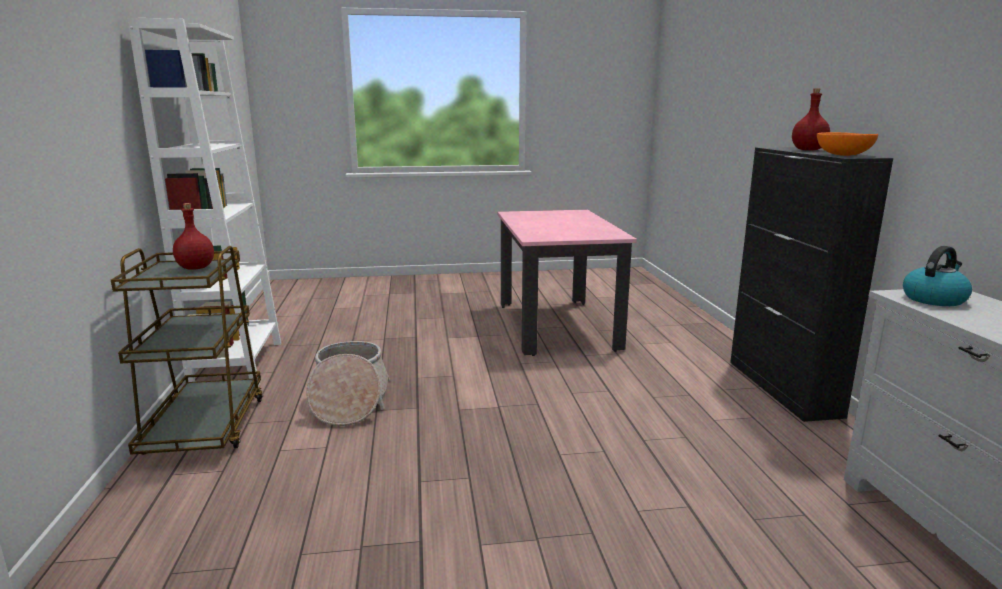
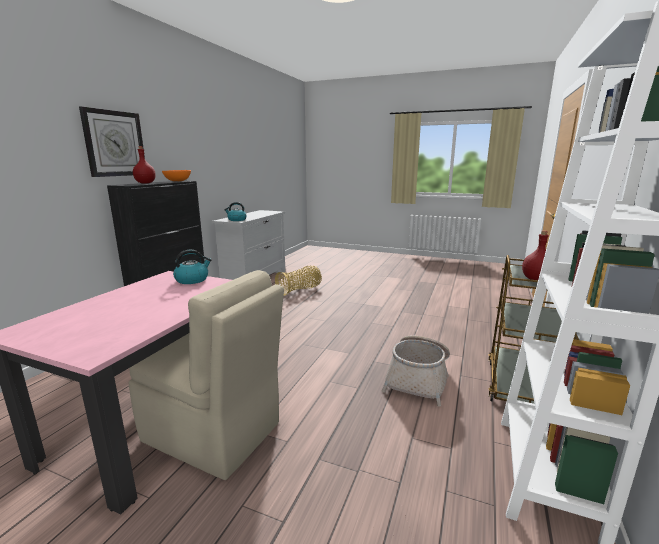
camera: 150 degrees left, 0 degrees up
(505, 329) = (214, 433): none -> beige chair
(582, 236) = (192, 280): none -> kettle
(767, 542) = (300, 290): none -> basket
(831, 86) = (114, 143): none -> wall clock

